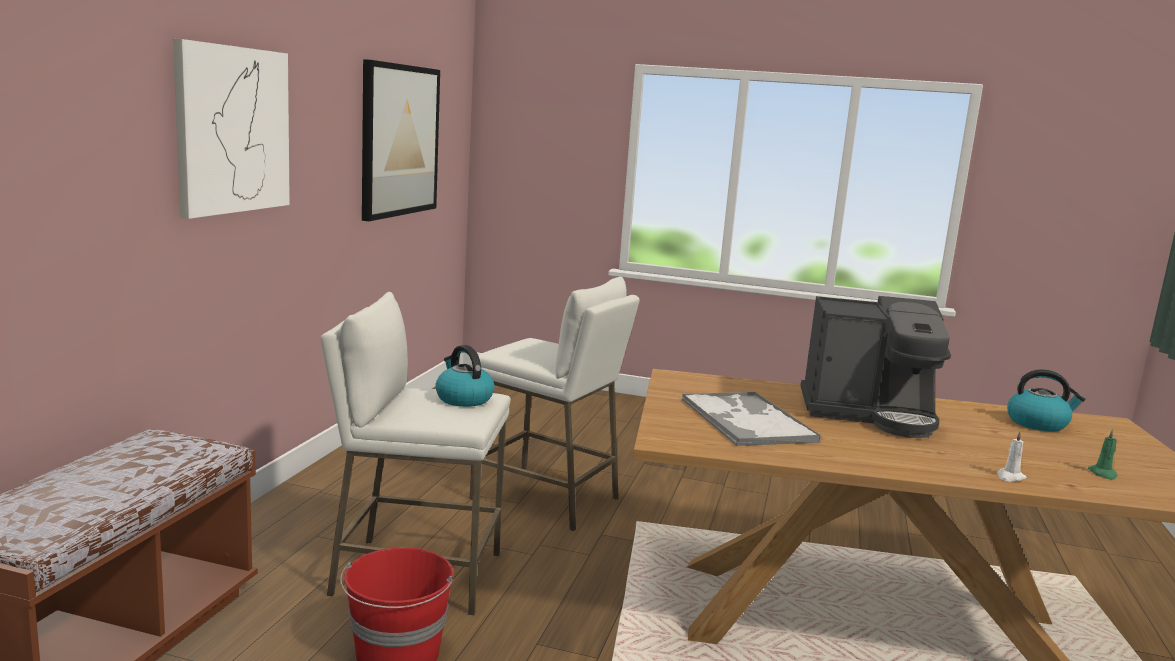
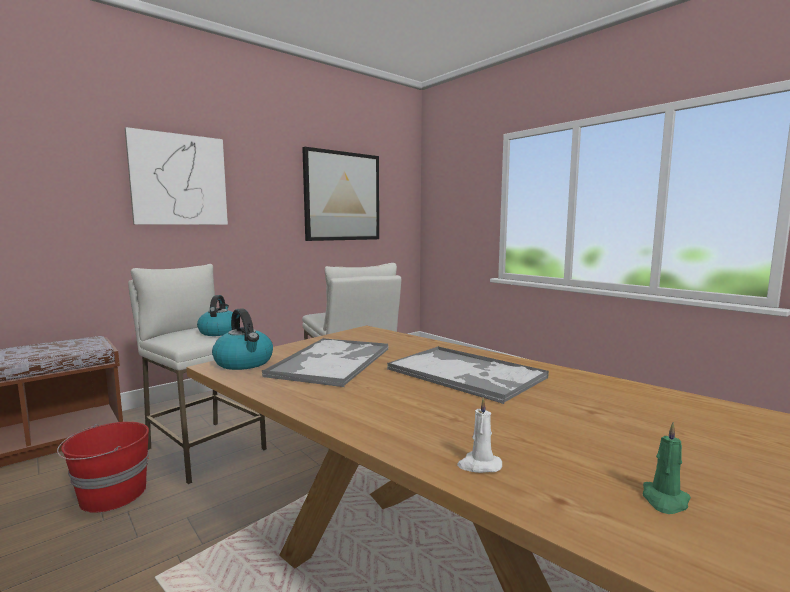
camera: 35 degrees right, 5 degrees down
(869, 414) = (466, 374): coffee machine -> tray
(1038, 423) = (686, 415): kettle -> kettle (244, 363)

